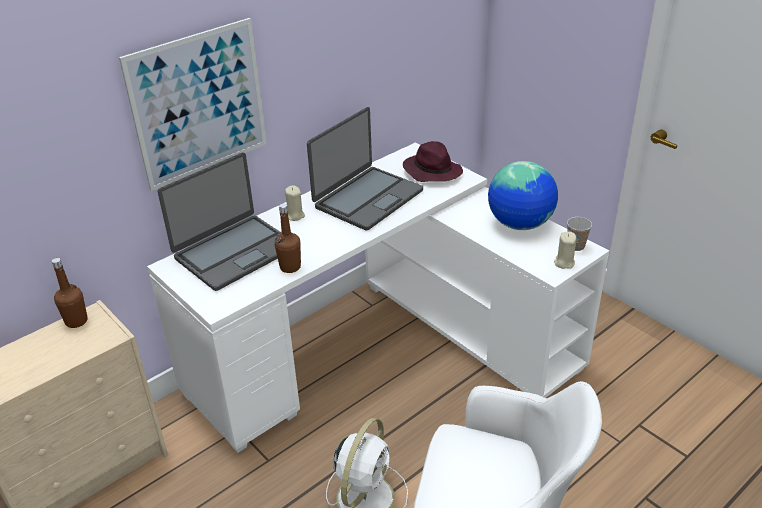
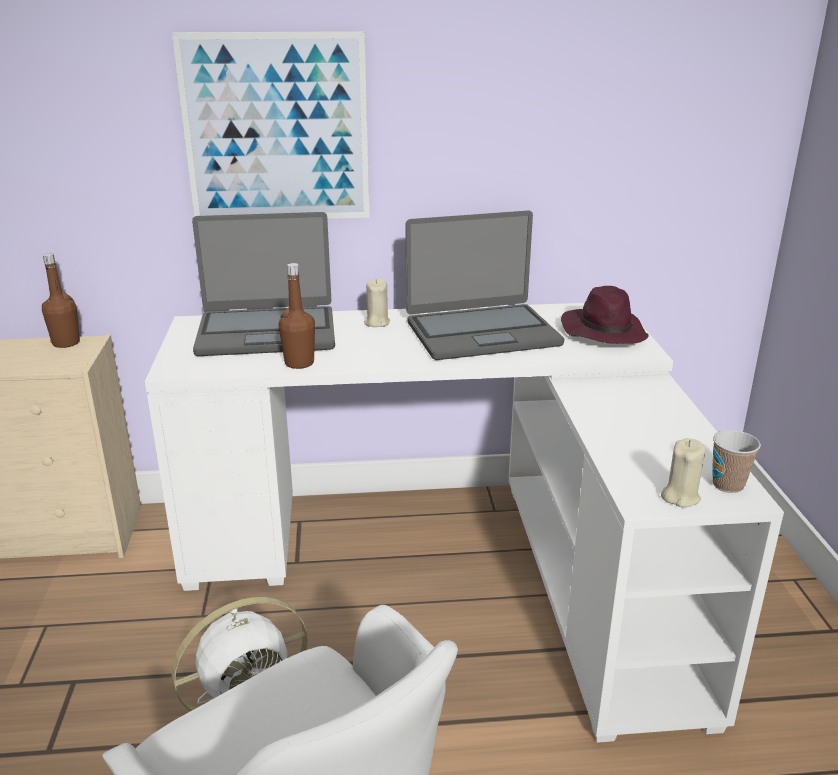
camera: 35 degrees right, 10 degrees down
(520, 224) = (668, 429): globe -> none

